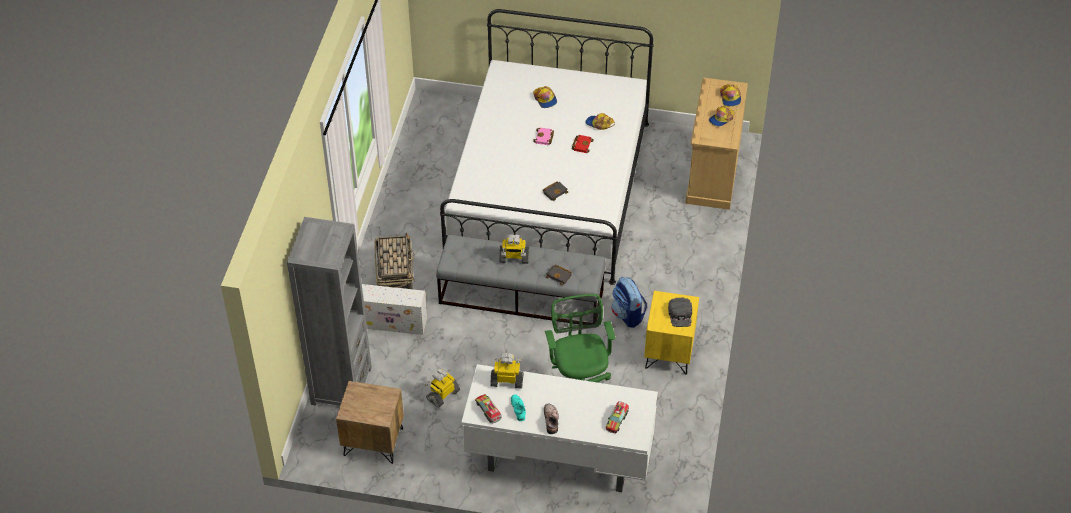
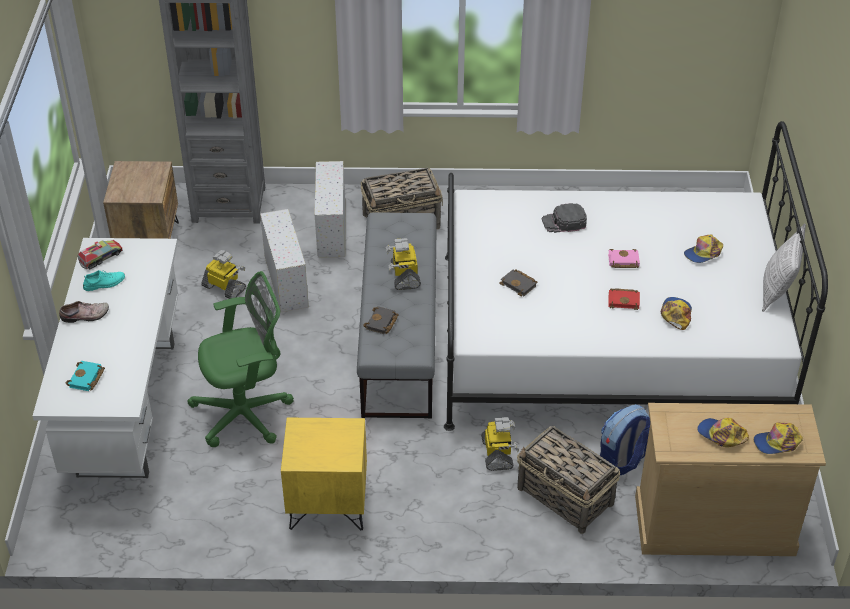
camera: 80 degrees right, 5 degrees down
(443, 356) = (285, 280): none -> white storage box
(507, 380) = (151, 268): toy robot -> toy robot (498, 454)
(588, 75) = (777, 291): none -> pillow
(617, 420) = (86, 379): toy truck -> turquoise book
(628, 315) = (390, 450): backpack -> backpack (621, 461)
(680, 314) = (321, 452): black cap -> black cap (564, 222)
(681, 235) = (566, 497): none -> basket

